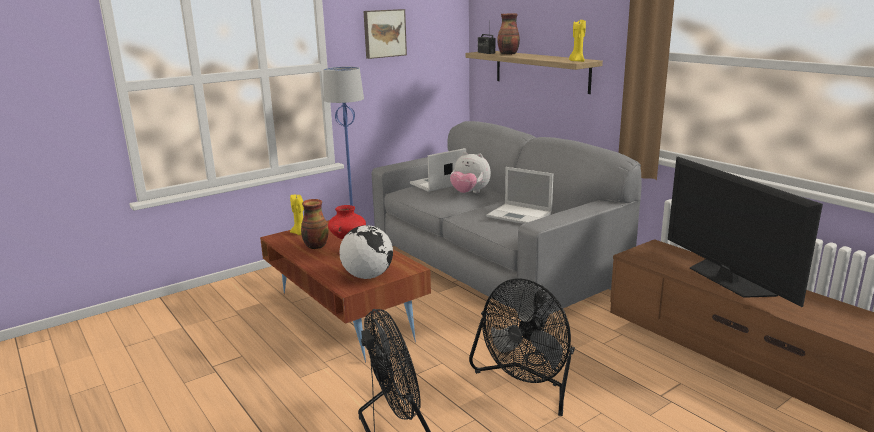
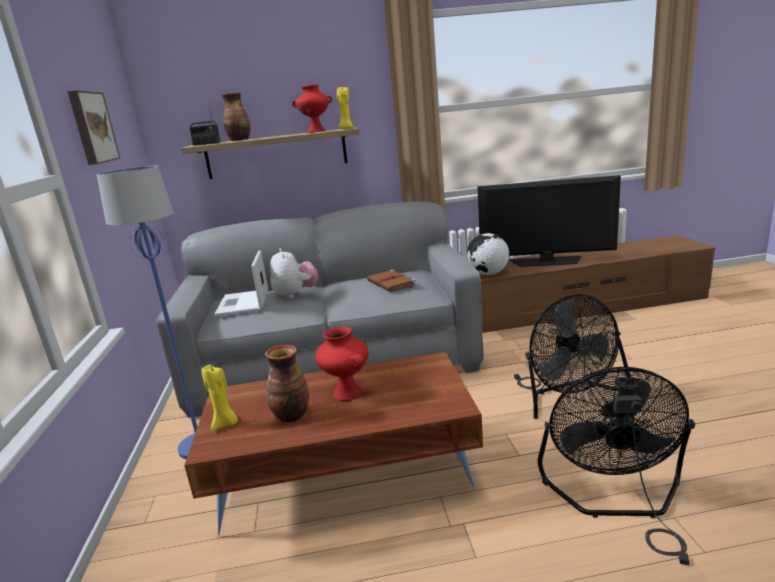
camera: 60 degrees left, 0 degrees up
(367, 276) = (431, 389): globe -> globe (488, 274)
(469, 193) = (296, 294): plush toy -> plush toy turned 75 degrees counterclockwise
(520, 215) = (391, 283): laptop -> brown book
(558, 58) = (315, 132): none -> red vase

